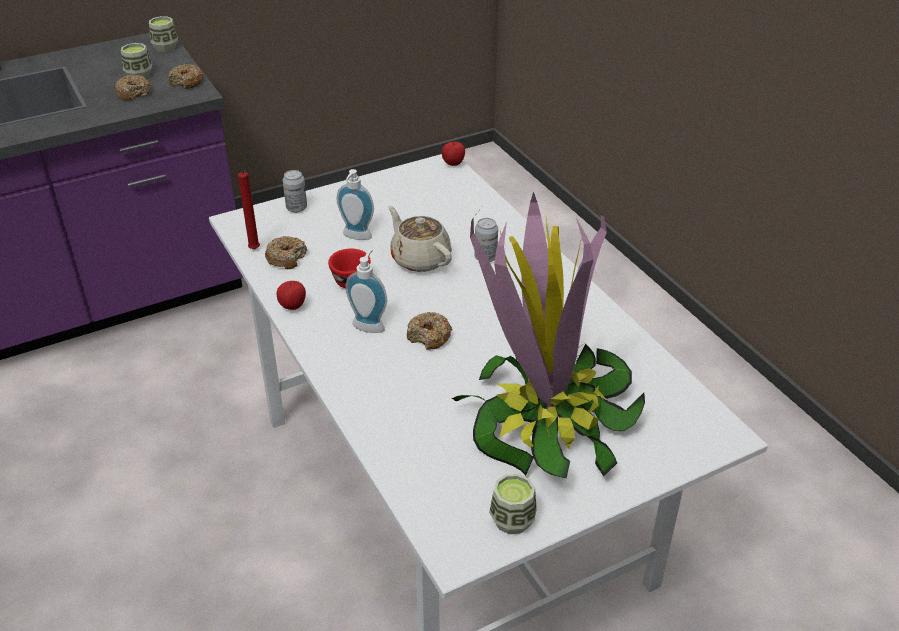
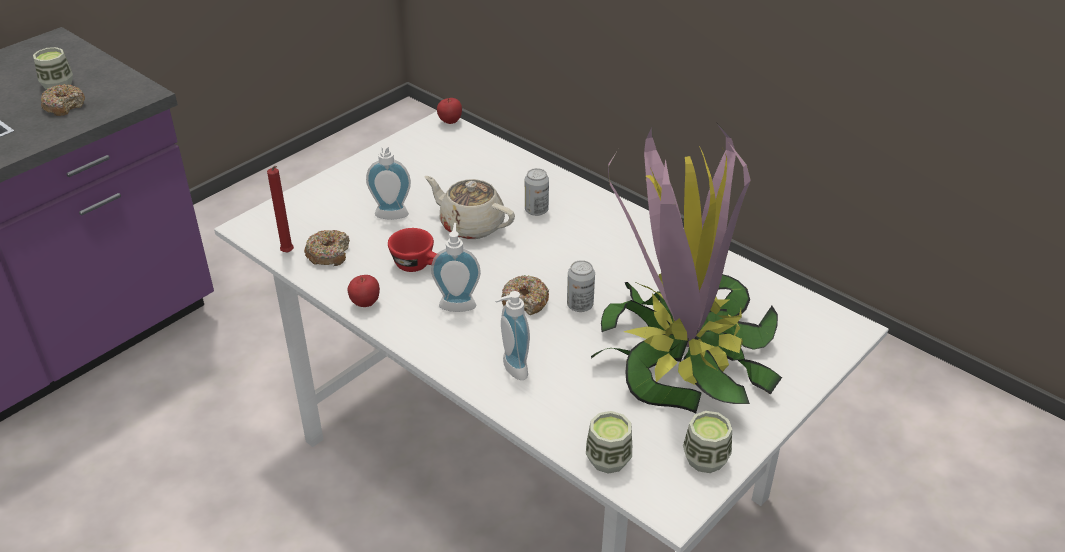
camera: 20 degrees left, 0 degrees up
(165, 47) = (70, 48): cup -> cup (608, 459)
(187, 82) = (121, 83): donut -> none
(296, 208) = (309, 199): can -> can (580, 305)
(383, 393) = (511, 369): none -> soap dispenser

